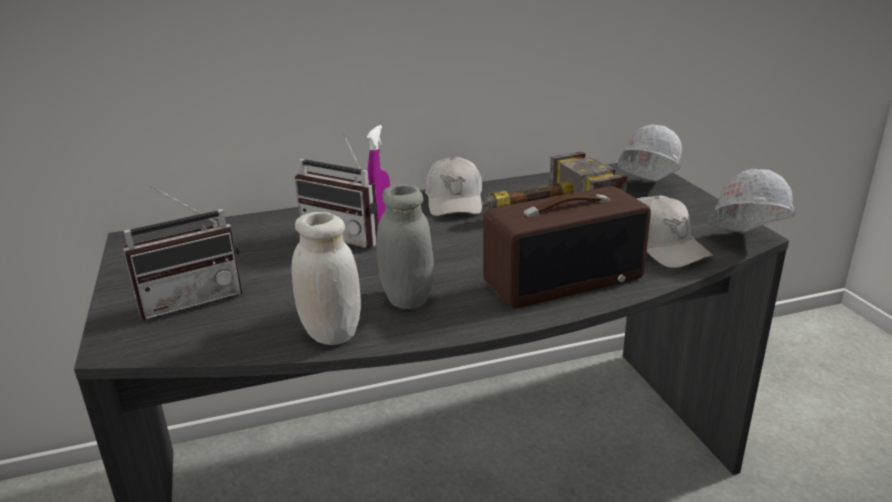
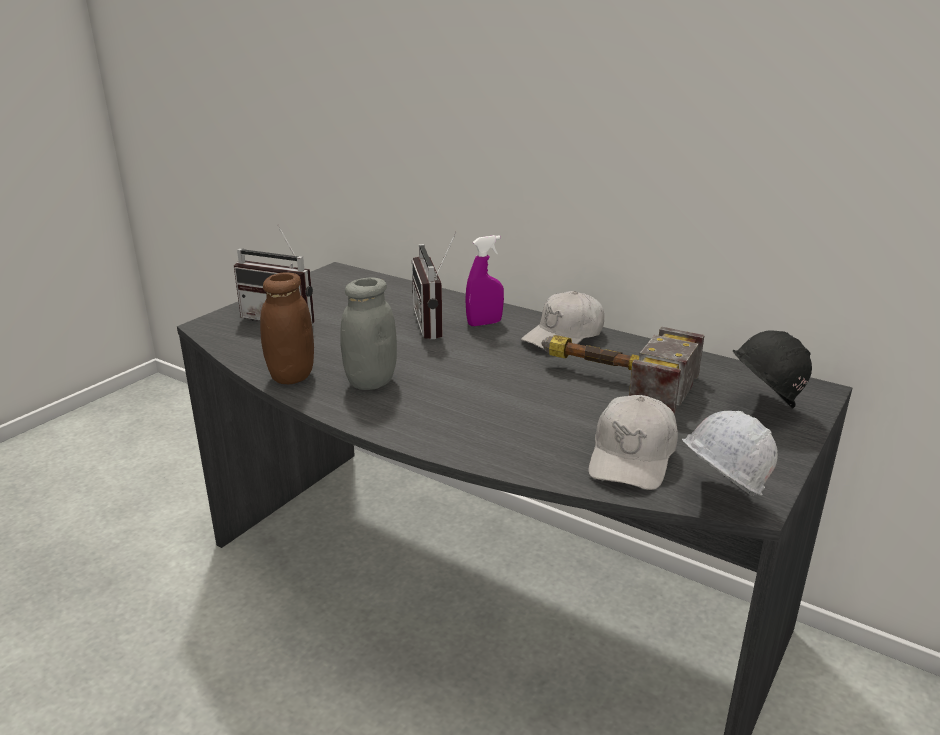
camera: 50 degrees right, 0 degrees up
(331, 333) = (291, 376): white jar -> brown jar
(563, 279) = (488, 430): radio -> none
(645, 188) = (760, 408): white hard hat -> black hard hat

